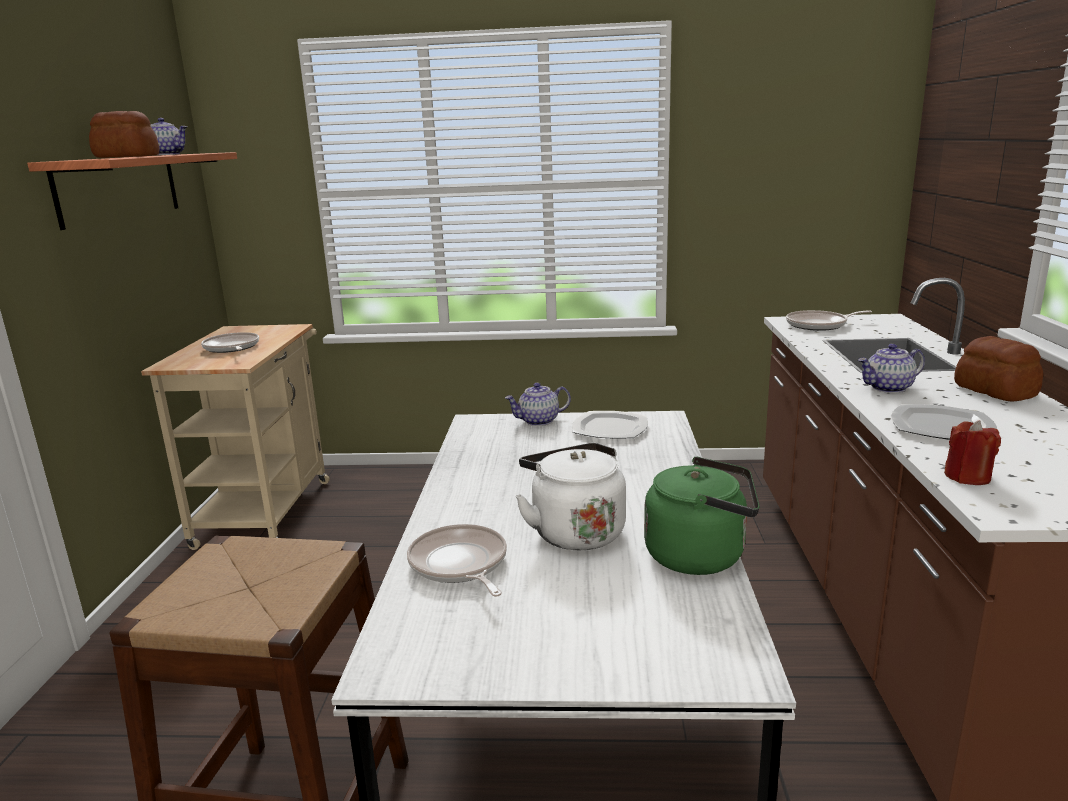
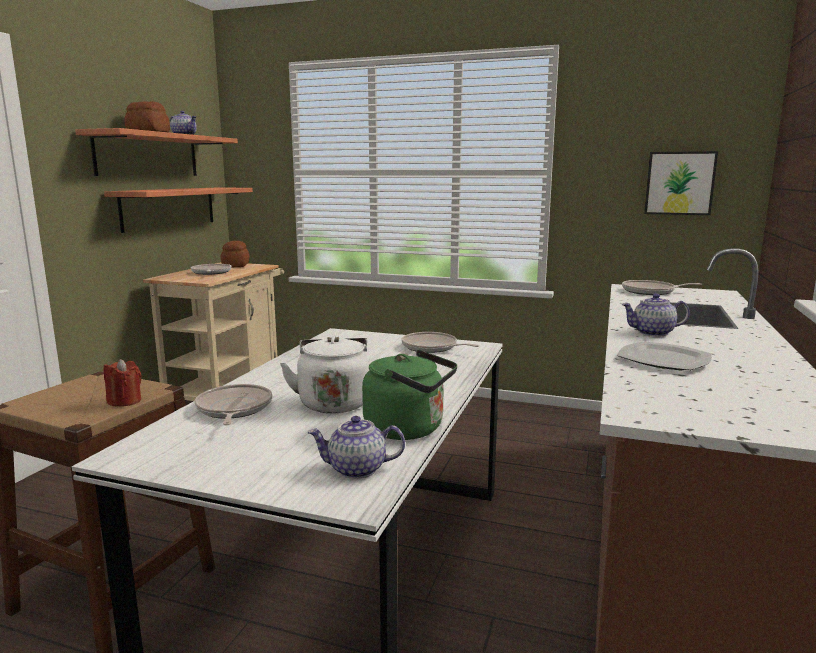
camera: 15 degrees right, 5 degrees down
(153, 261) = (169, 208): none -> shelf
(538, 421) = (384, 338): teapot -> teapot (356, 469)
(610, 428) = (432, 347): plate -> frying pan
(817, 189) = (679, 183): none -> picture
(967, 477) = (639, 391): red candle -> red candle (125, 401)
(995, 391) = (749, 343): bread -> bread (236, 265)

